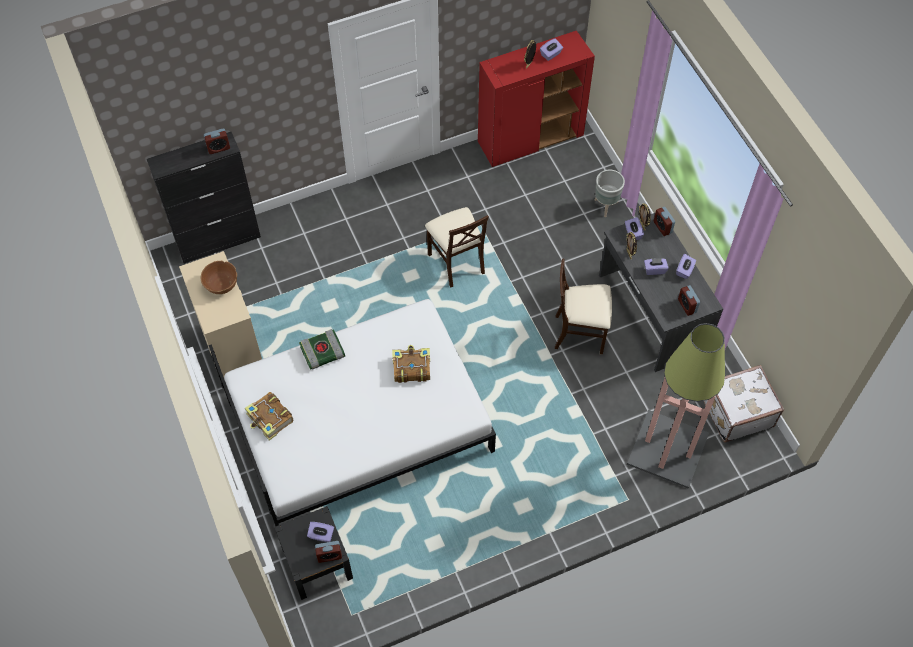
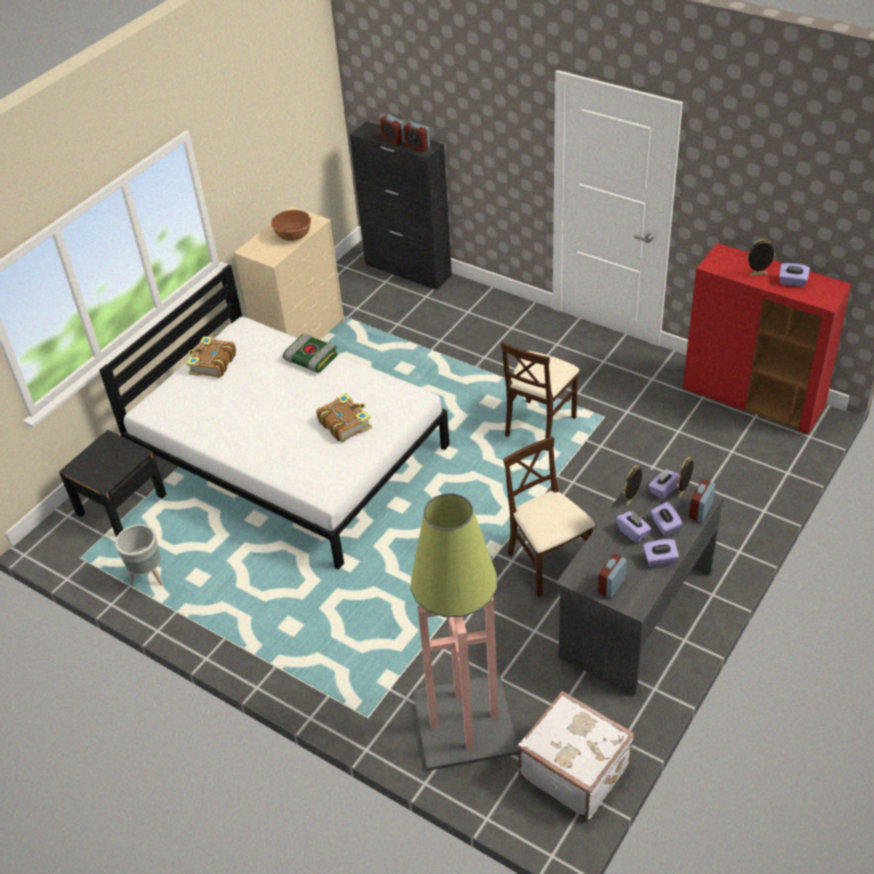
camera: 60 degrees right, 15 degrees down
(321, 535) = (118, 463): purple tissue box -> purple tissue box (665, 526)
(329, 555) = (100, 480): alarm clock -> alarm clock (393, 140)
(606, 206) = (737, 501): grey planter -> grey planter (148, 578)

